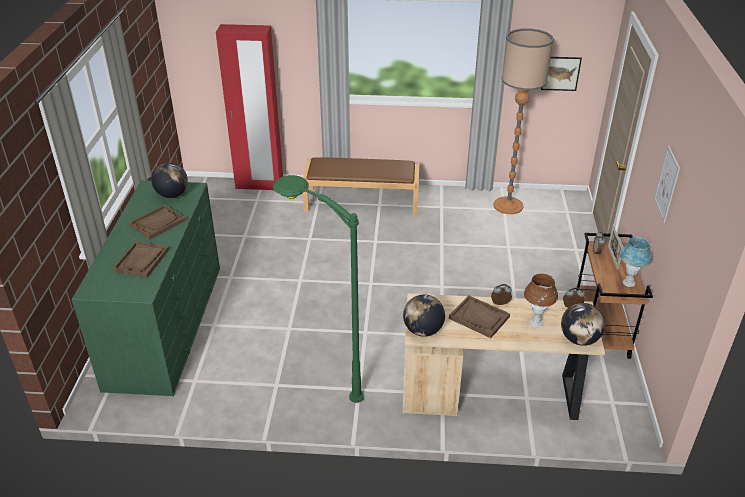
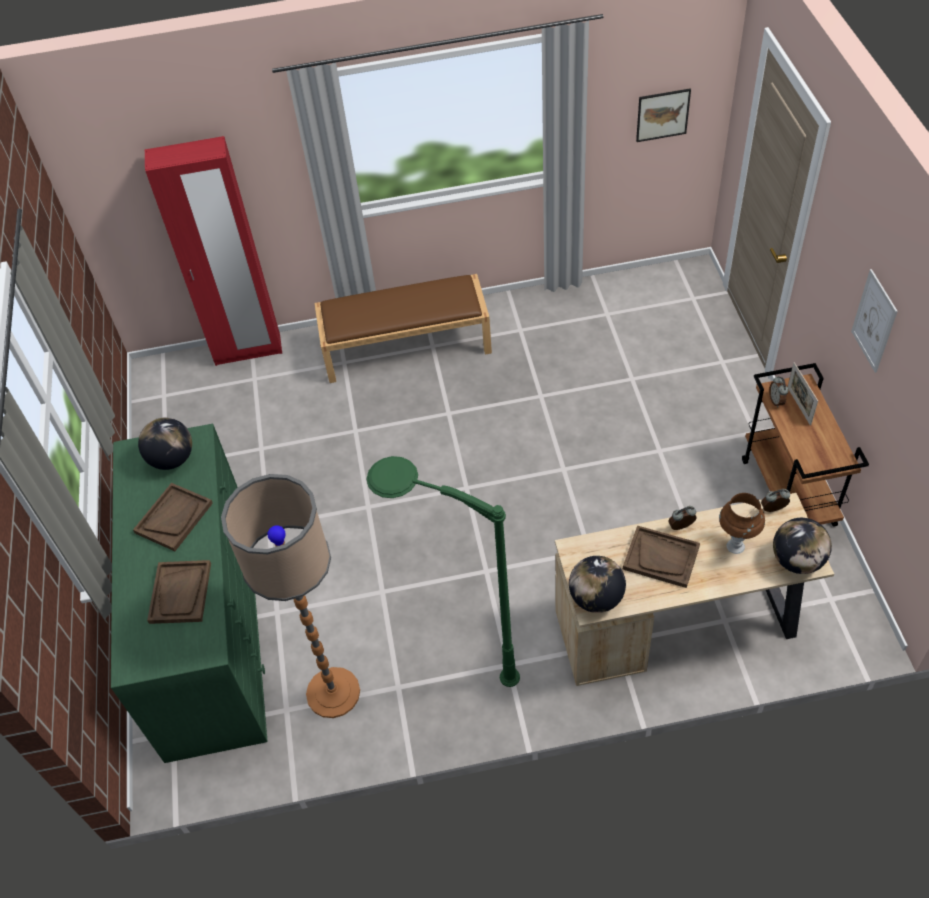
camera: 10 degrees left, 15 degrees up
(508, 205) = (611, 306): floor lamp -> floor lamp (333, 692)
(628, 283) = (830, 444): blue table lamp -> none

